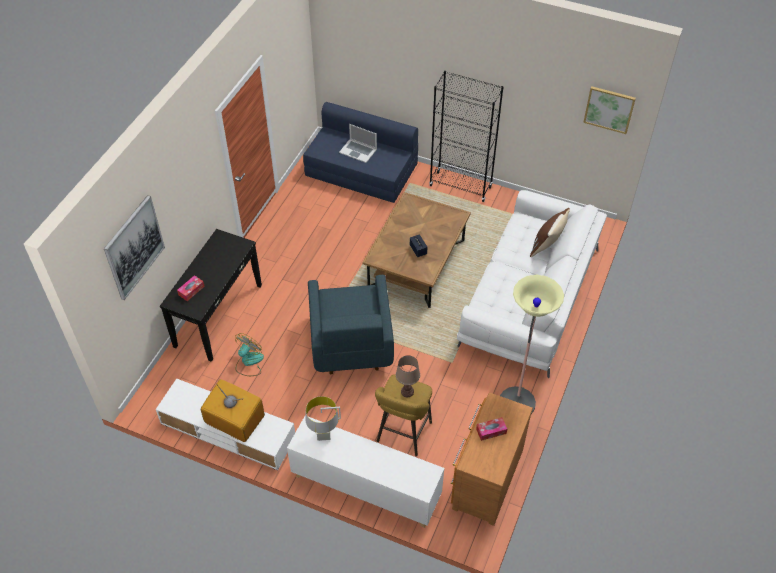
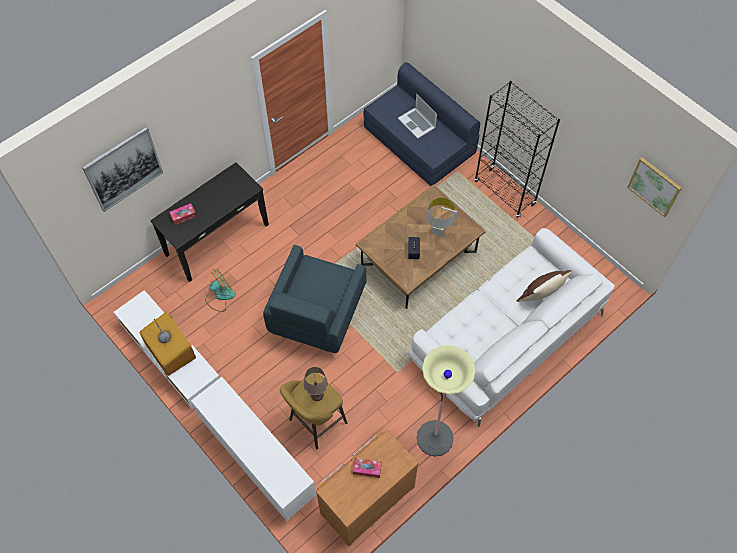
camera: 25 degrees right, 10 degrees up
(324, 435) = (227, 403): grey table lamp -> grey table lamp (438, 231)

